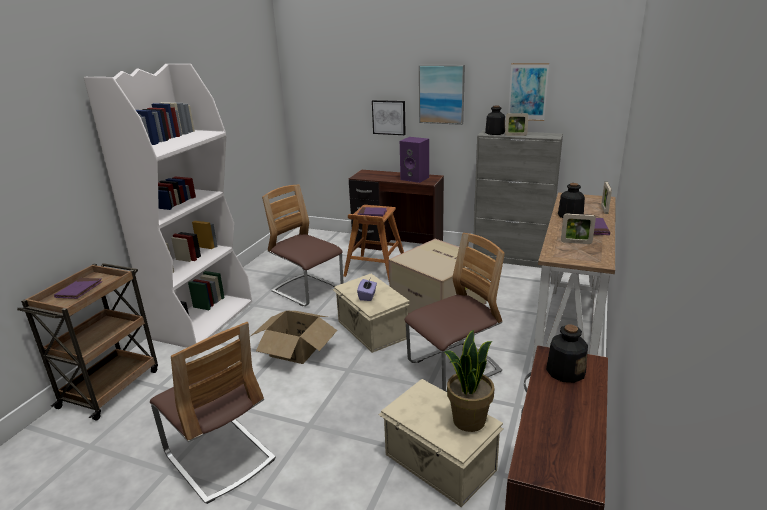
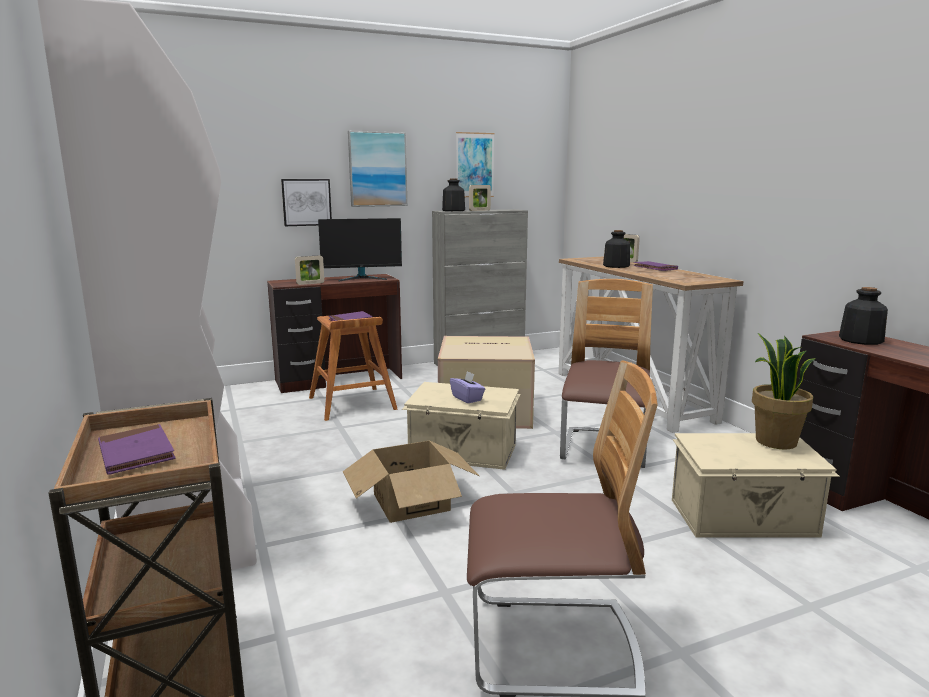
camera: 45 degrees left, 10 degrees down
(307, 290) = (303, 446): chair -> none
(415, 178) = (362, 278): purple speaker -> monitor
(576, 242) = (672, 275): picture frame -> picture frame (310, 283)

